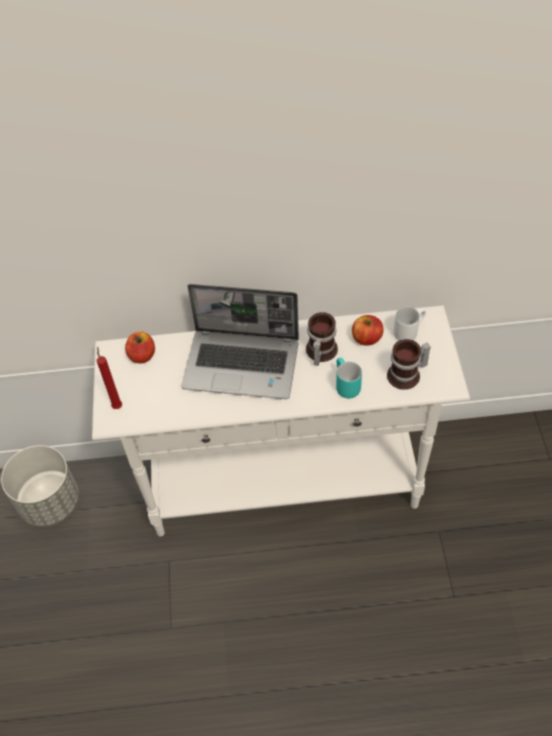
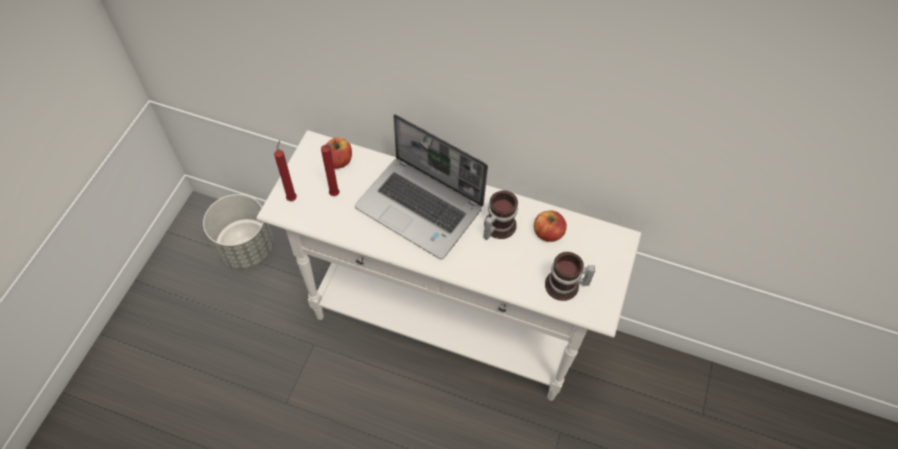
camera: 20 degrees right, 5 degrees up
(157, 385) = (336, 195): none -> red candle
(344, 385) = (501, 269): turquoise mug -> none
(408, 330) = (591, 242): white mug -> none

